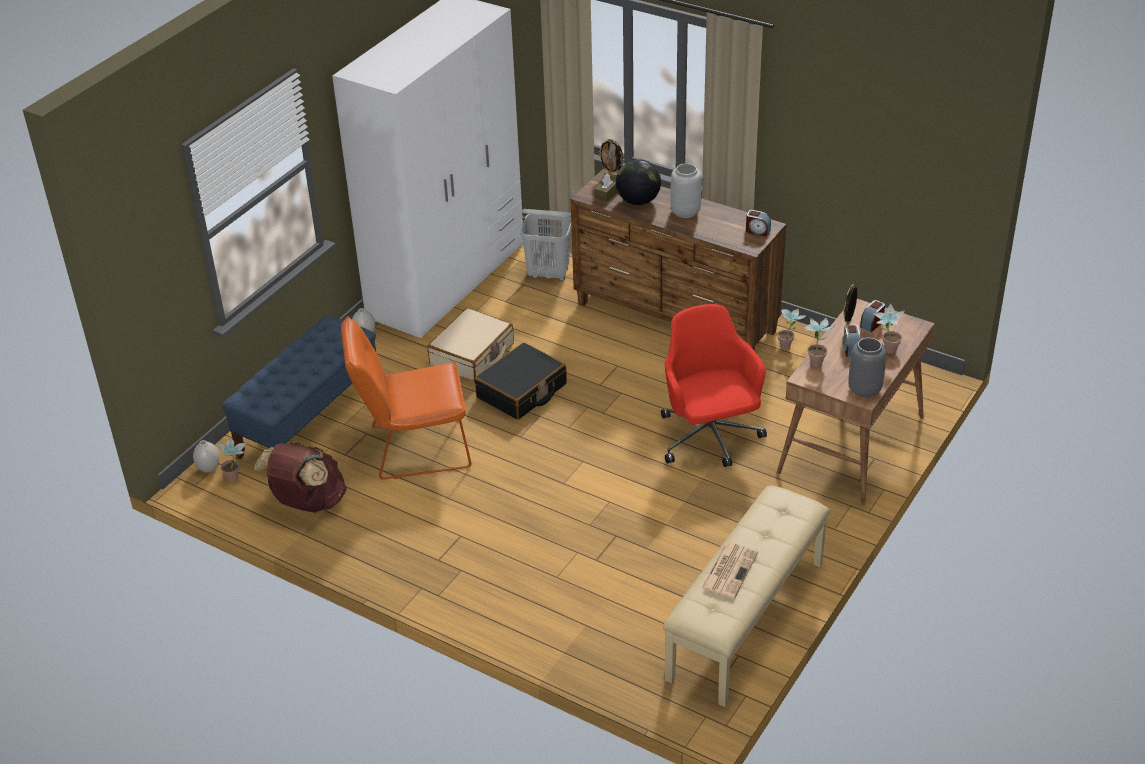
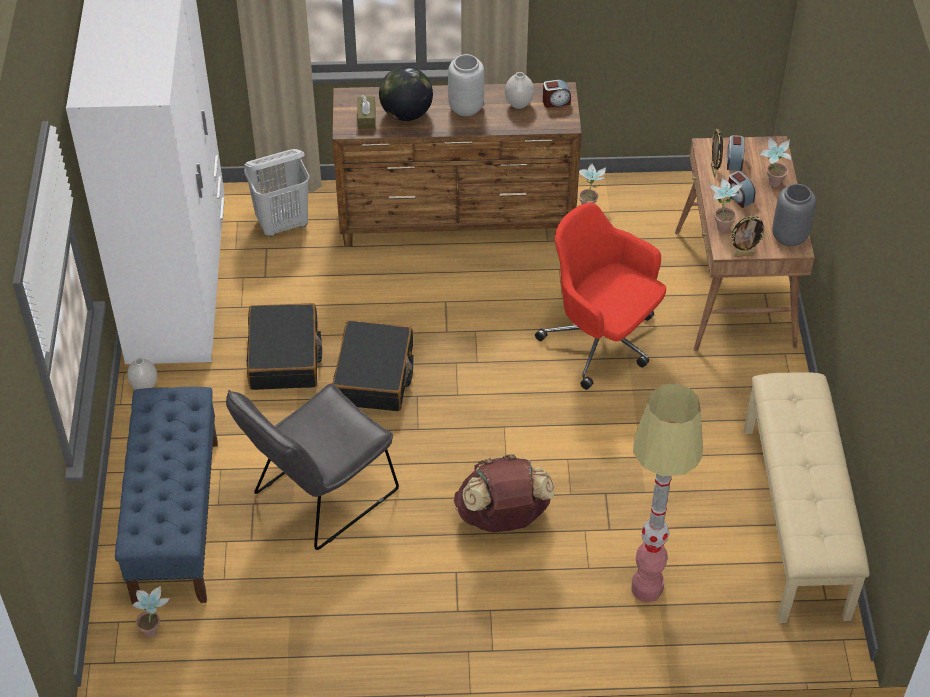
camera: 35 degrees left, 10 degrees up
(209, 468) = (112, 633): white vase -> white vase (518, 104)
(307, 503) = (262, 618): brown backpack -> brown backpack (503, 517)
(412, 448) = (318, 497): orange chair -> grey chair
(472, 355) = (285, 356): beige suitcase -> black suitcase
(586, 610) = (647, 588): none -> floor lamp
(611, 176) = (351, 94): picture frame -> picture frame (744, 254)
(729, 570) = (802, 486): newspaper -> none

